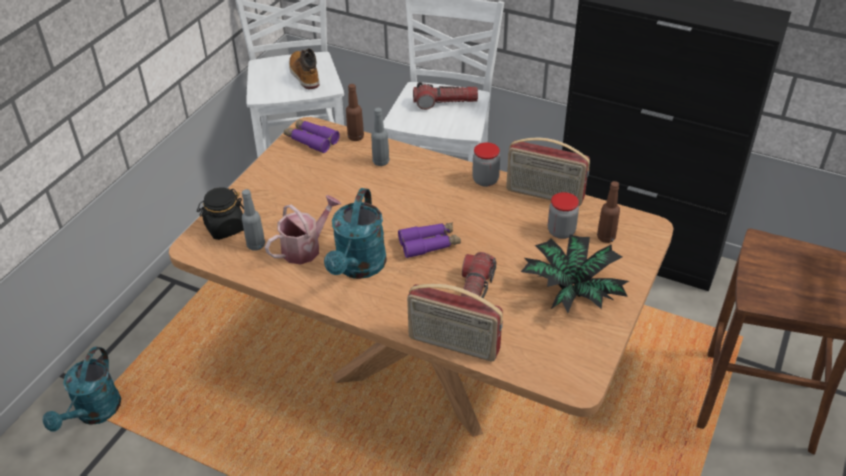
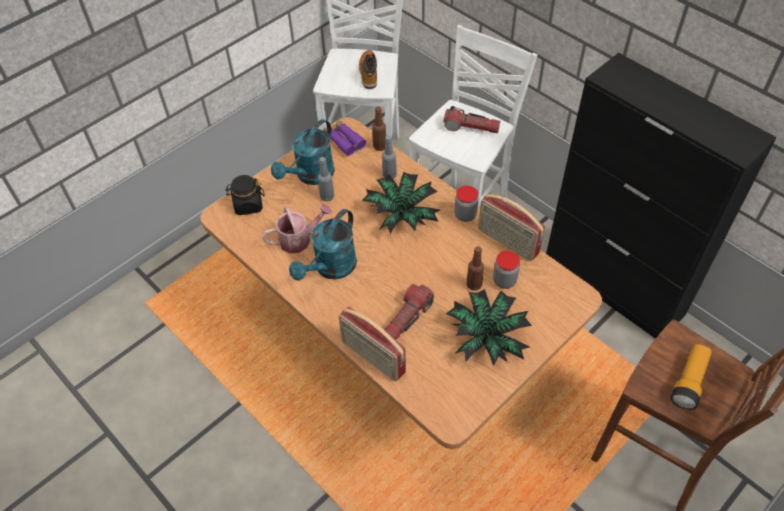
camera: 20 degrees right, 10 degrees up
(94, 413) = (148, 306): turquoise watering can -> turquoise watering can (311, 176)
(256, 245) = (264, 227): grey bottle -> grey bottle (327, 197)
(414, 196) = (401, 215): none -> potted plant
(429, 244) = (394, 263): purple binoculars -> none
(606, 237) = (539, 297): brown bottle -> brown bottle (474, 285)
(796, 281) = (689, 382): none -> flashlight

